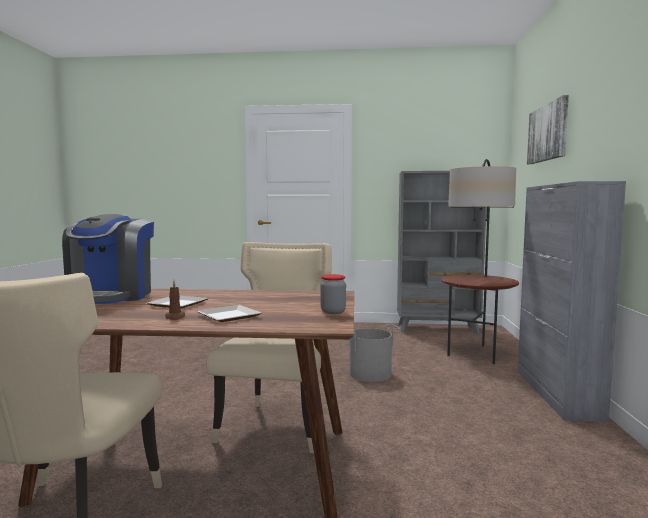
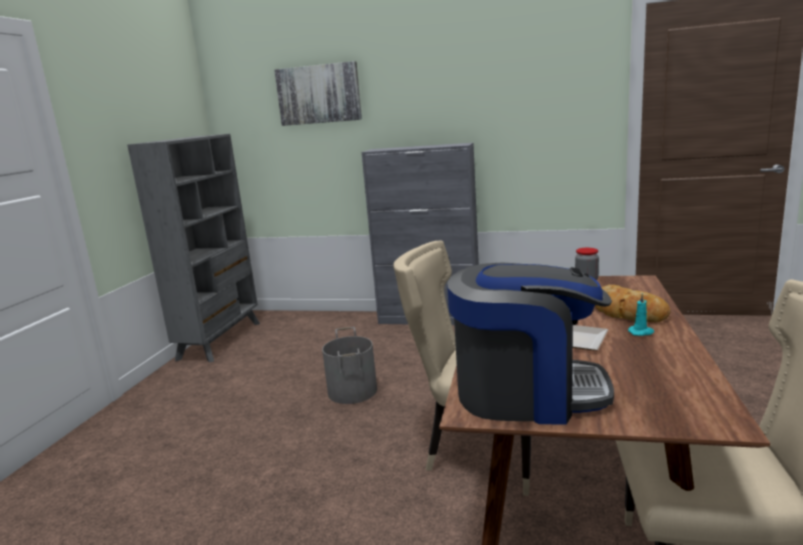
camera: 80 degrees left, 10 degrees up
(175, 317) = (641, 332): brown candle -> turquoise candle
(228, 317) = (627, 312): plate -> bread
(476, 353) = (321, 333): floor lamp -> none

